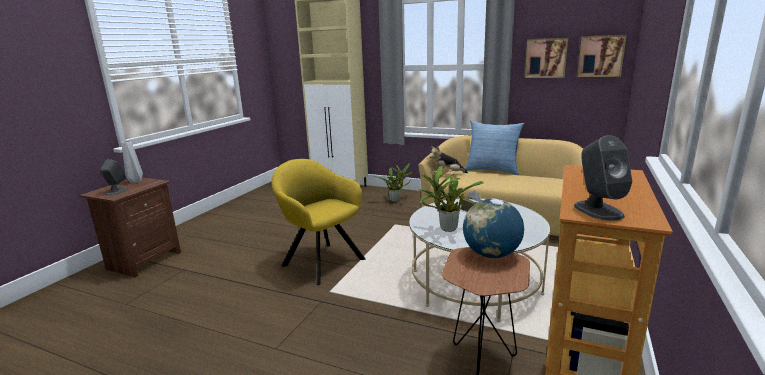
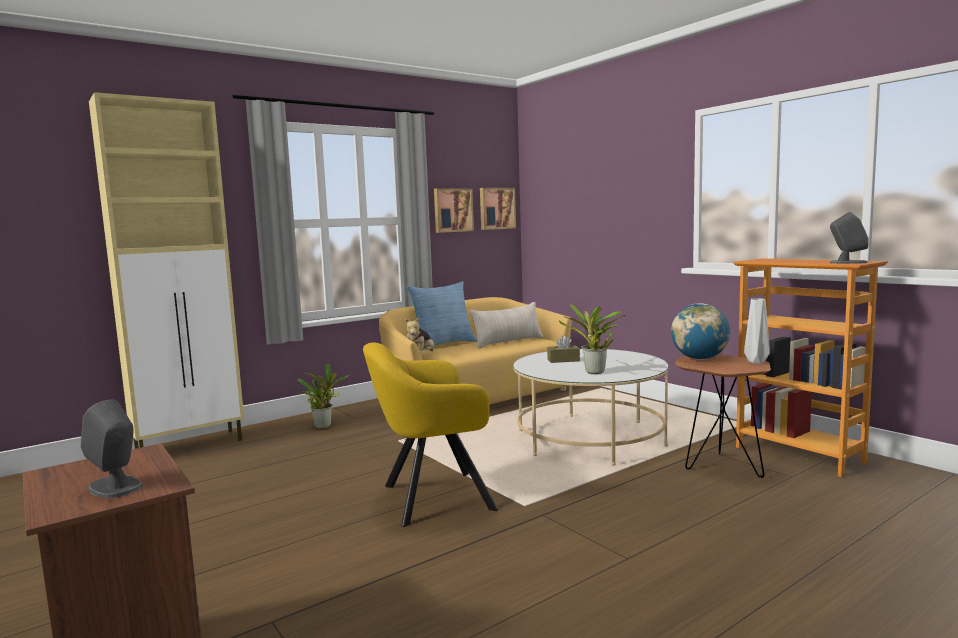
camera: 60 degrees left, 10 degrees down
(136, 181) = (74, 471): grey vase -> grey vase (755, 362)
(532, 183) = (508, 342): none -> beige pillow

